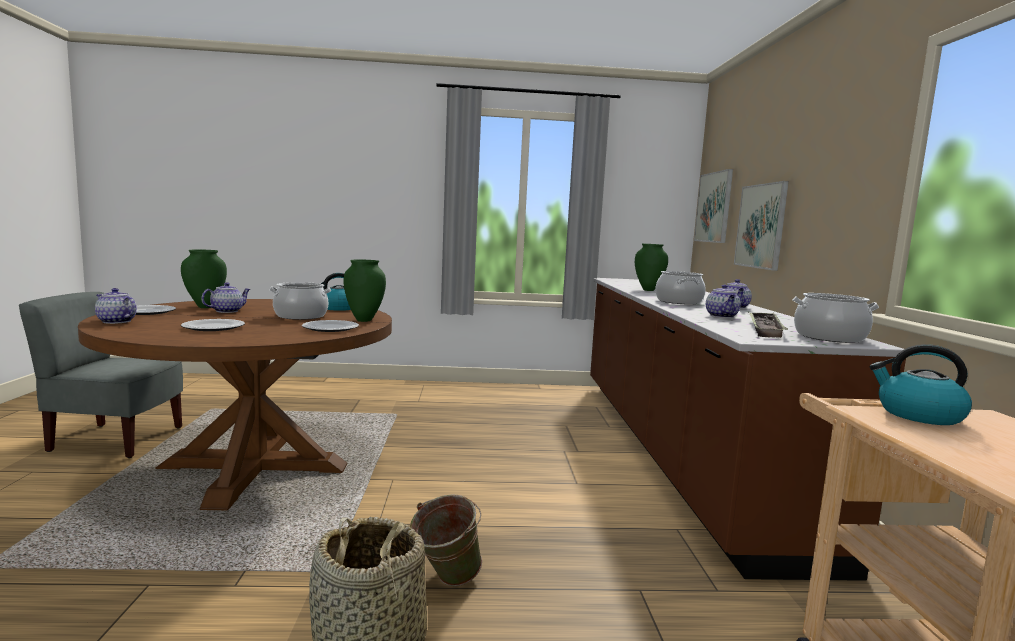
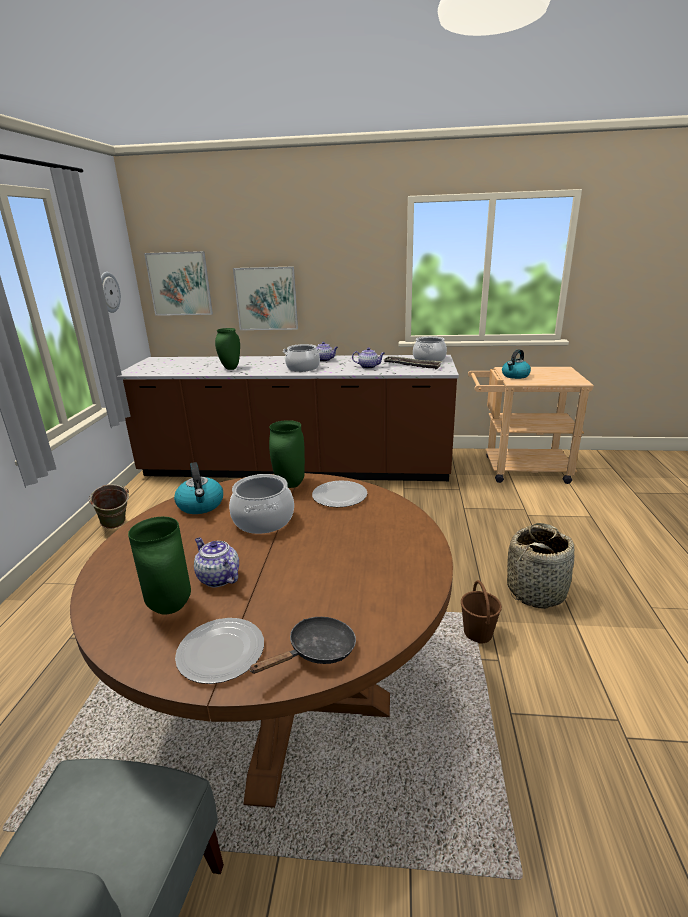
camera: 80 degrees left, 15 degrees up
(115, 321) = (316, 652): teapot -> black frying pan
(214, 327) = (347, 560): plate -> none
(291, 573) = (477, 633): none -> brown bucket
(445, 581) = (471, 566): green bucket -> green bucket (116, 527)
(633, 206) = (108, 292): none -> wall clock

